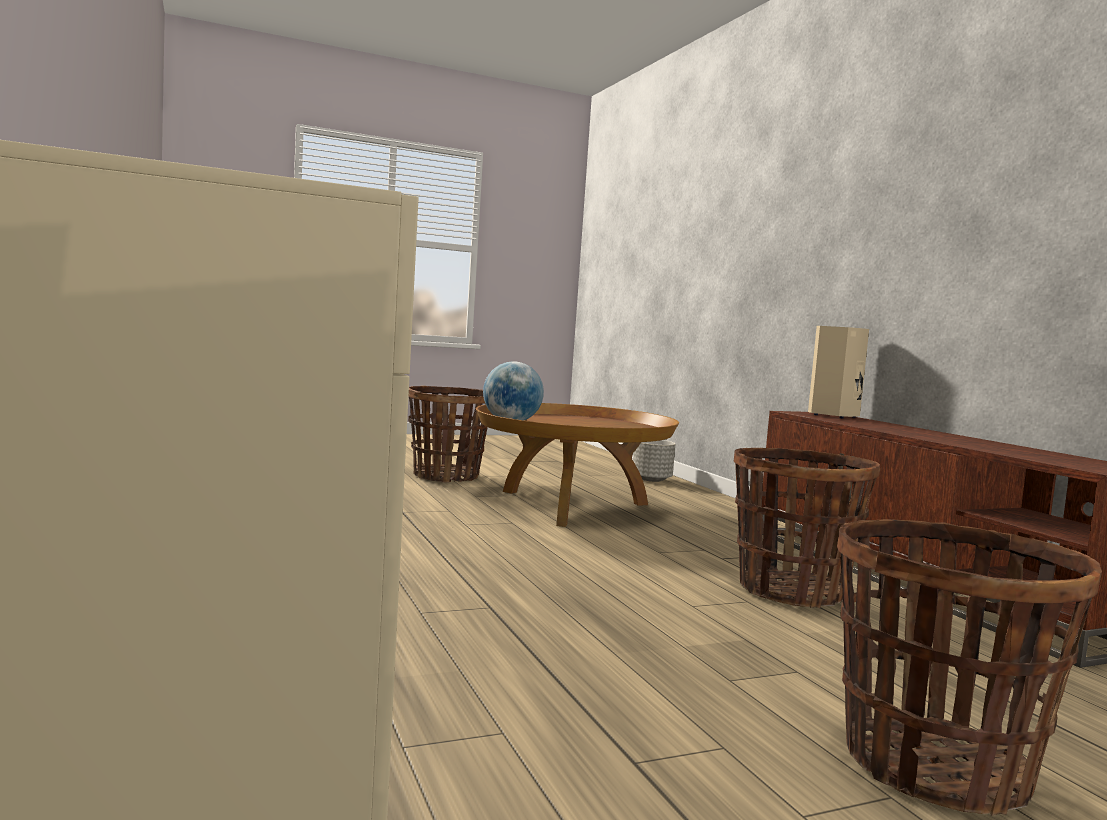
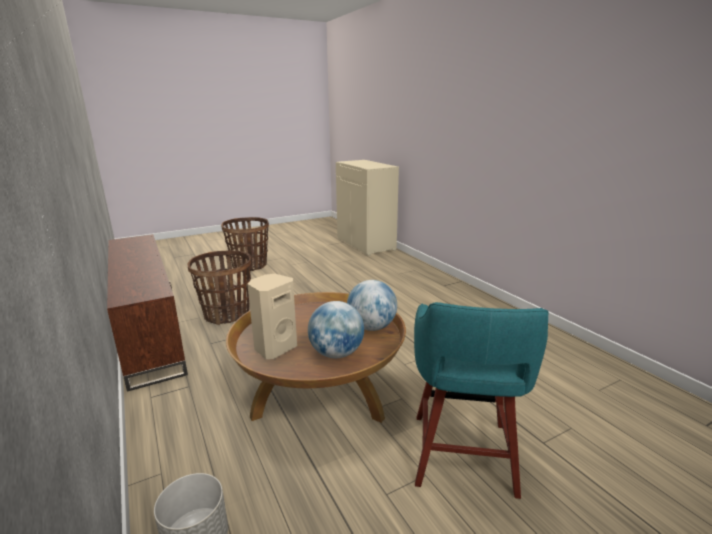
camera: 175 degrees right, 15 degrees up
(446, 476) = (462, 456): basket -> turquoise stool
(557, 419) = (336, 354): none -> globe
(835, 416) = (131, 292): beige speaker -> beige speaker (275, 348)

